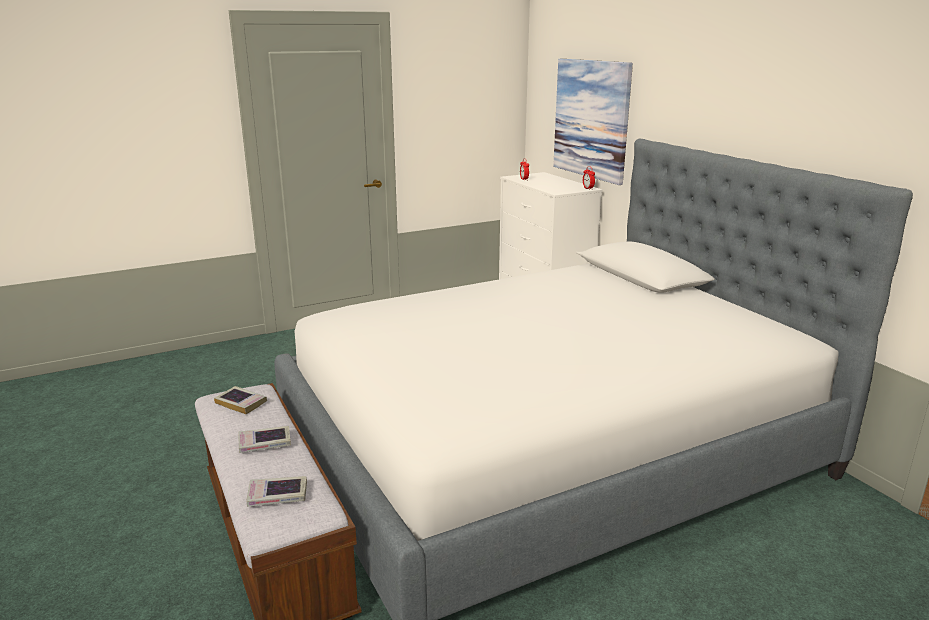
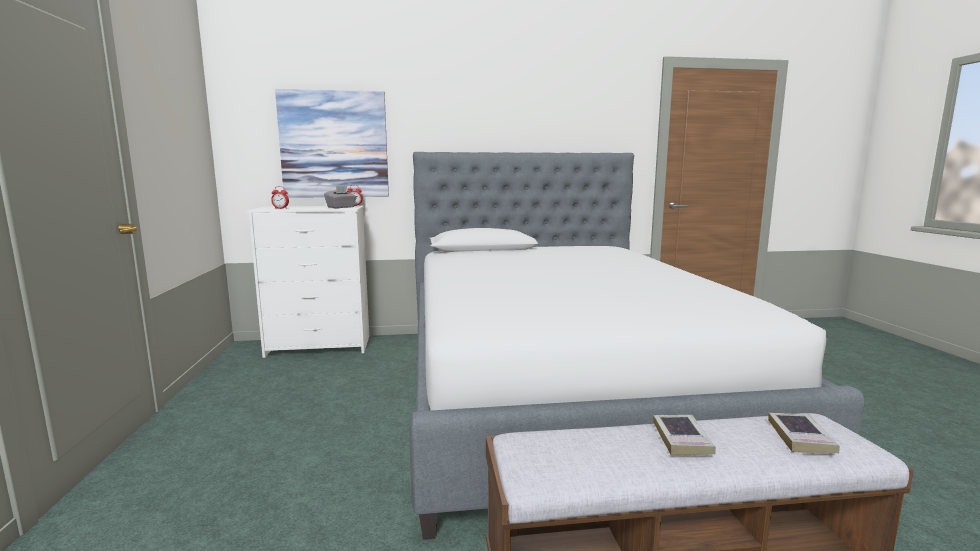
camera: 70 degrees left, 10 degrees down
(241, 403) = (563, 451): book -> none
(561, 189) = (341, 207): none -> grey tissue box

